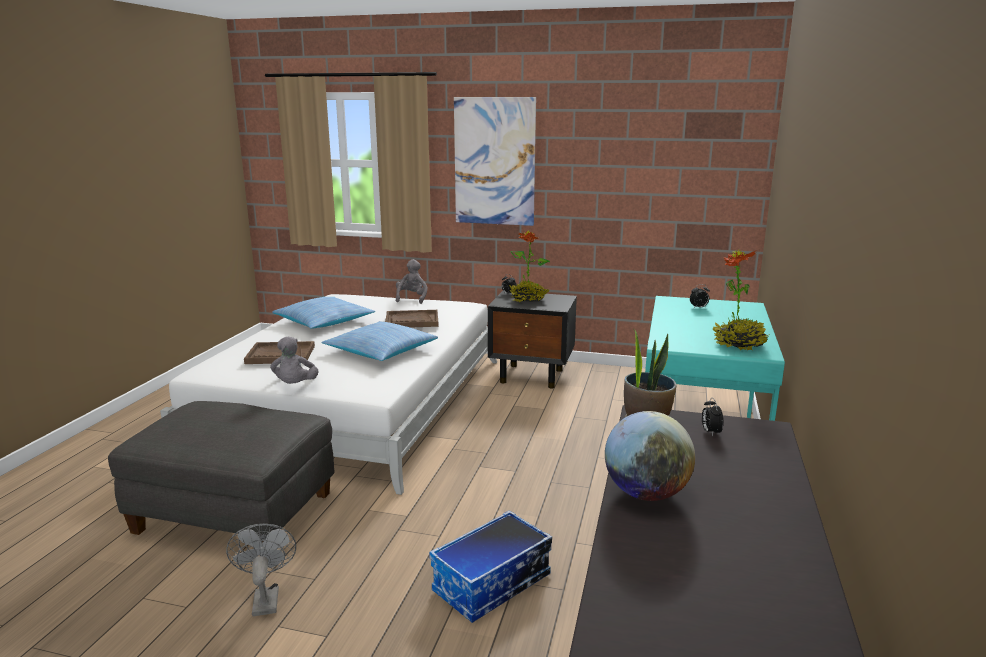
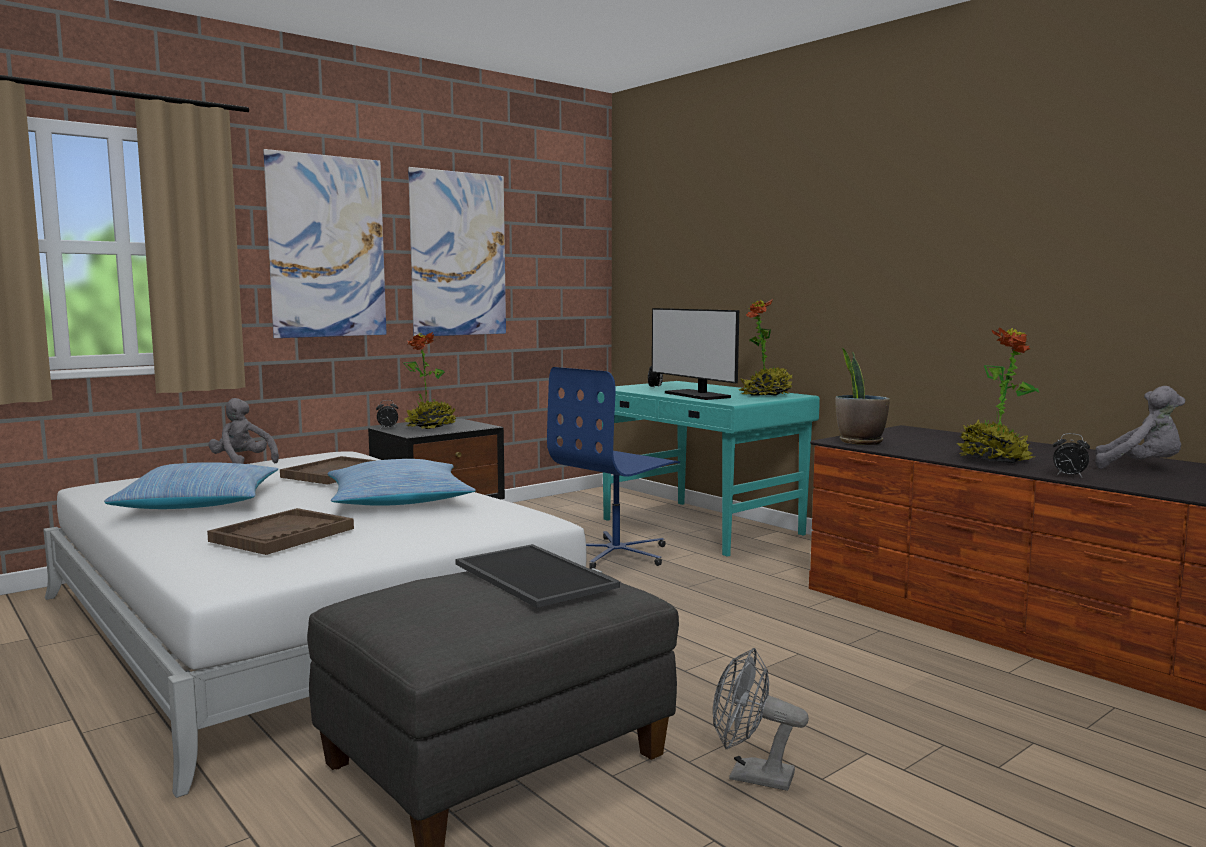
camera: 55 degrees left, 10 degrees down
(253, 424) = (531, 575): none -> tray
(295, 386) = (425, 545): grey plush toy -> grey plush toy (1140, 467)
(492, 584) = (844, 654): storage box -> none
(583, 436) = (617, 554): none -> blue office chair
(599, 166) = (458, 254): none -> picture
(646, 493) = (994, 460): globe -> potted plant
(681, 327) = (697, 395): none -> monitor
(710, 432) = (898, 436): alarm clock -> alarm clock (1068, 476)

